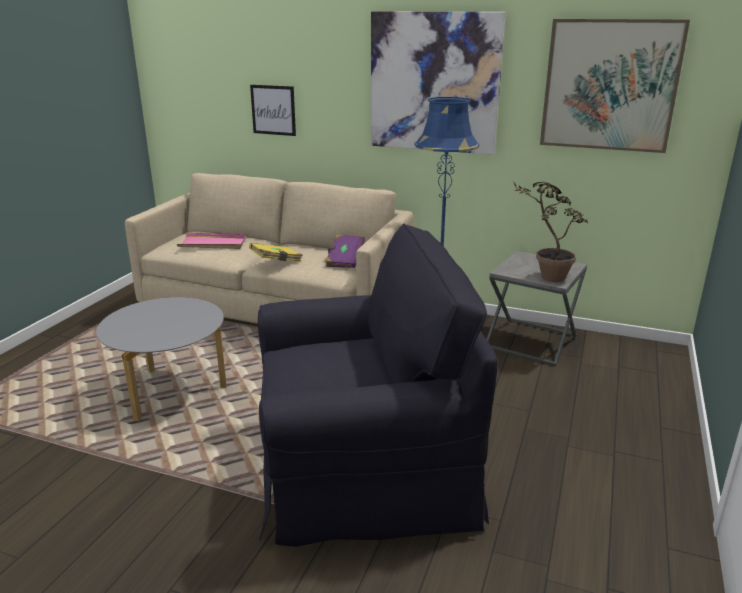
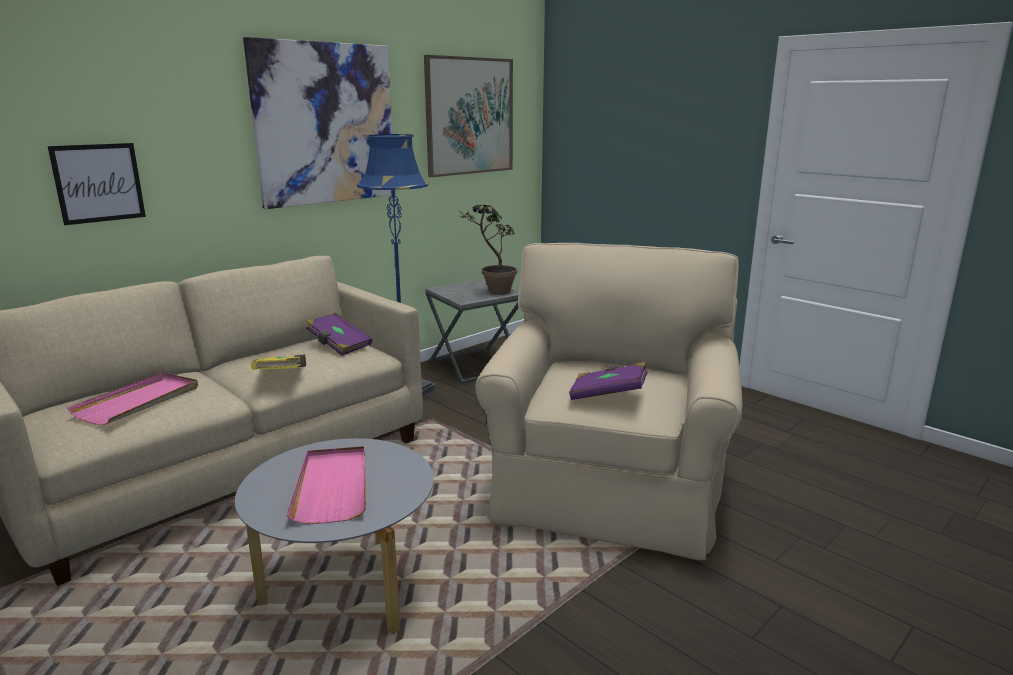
camera: 65 degrees left, 5 degrees down
(155, 322) = (332, 487): none -> pink tray
(302, 368) = (608, 395): none -> purple book
(361, 466) = (608, 486): black armchair -> beige armchair

